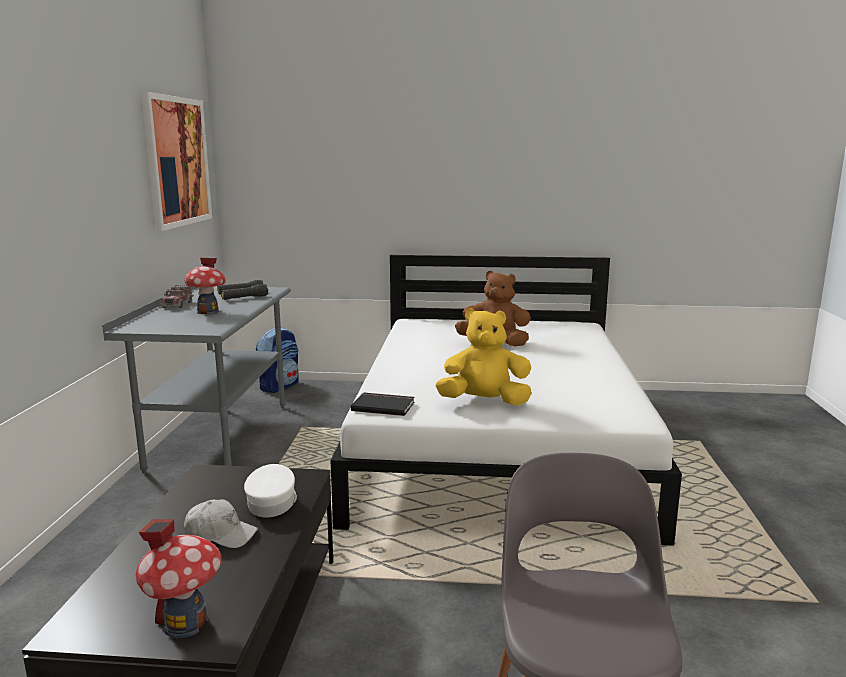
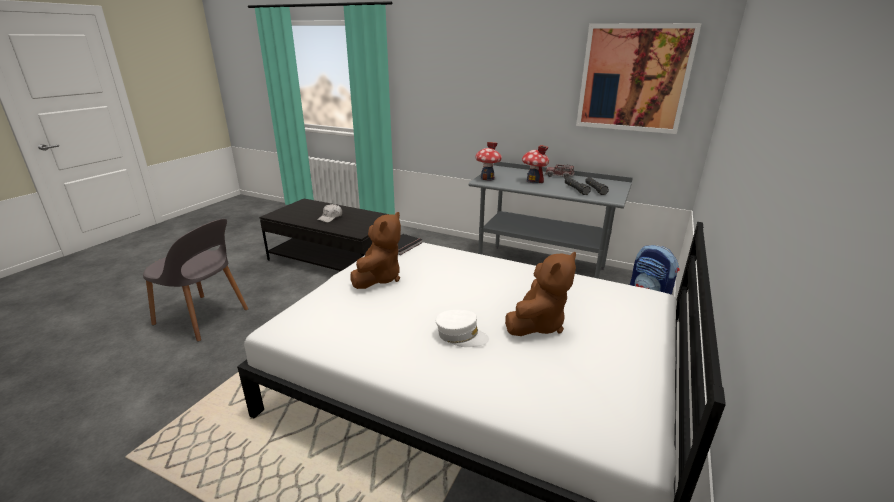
camera: 110 degrees right, 10 degrees up
(185, 623) = (286, 212): toy house -> toy house (487, 178)
(272, 501) = (344, 226): white cap -> white cap (461, 335)
(484, 402) = (379, 278): yellow plush toy -> brown plush toy

